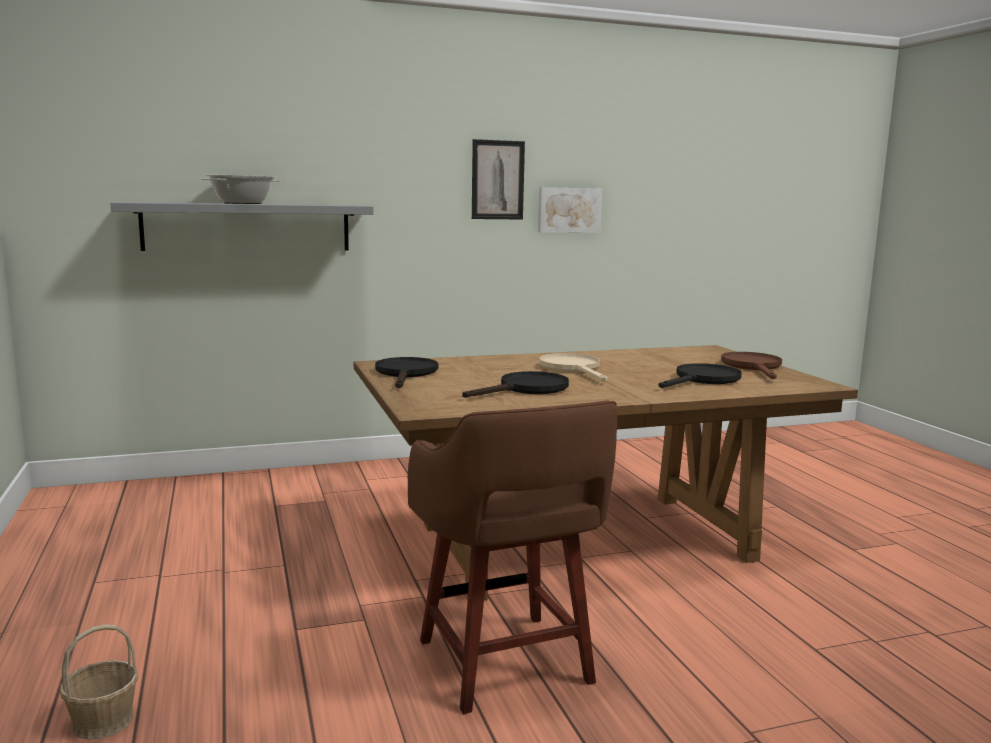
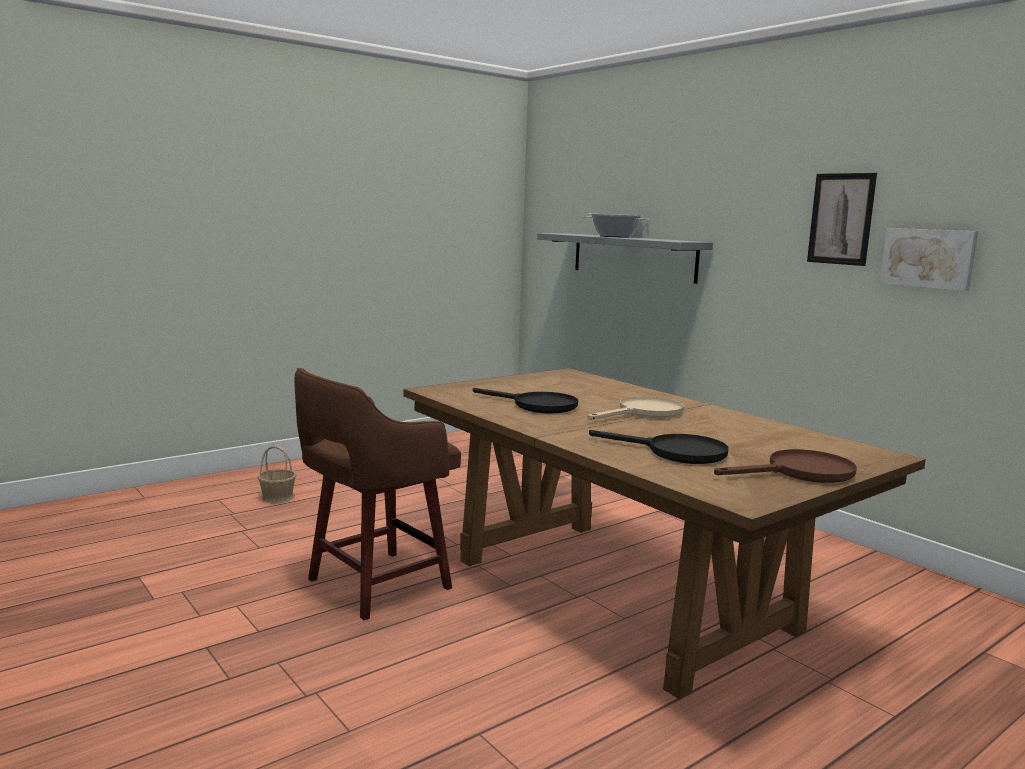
camera: 70 degrees right, 0 degrees up
(406, 373) = (544, 379): black frying pan -> none

